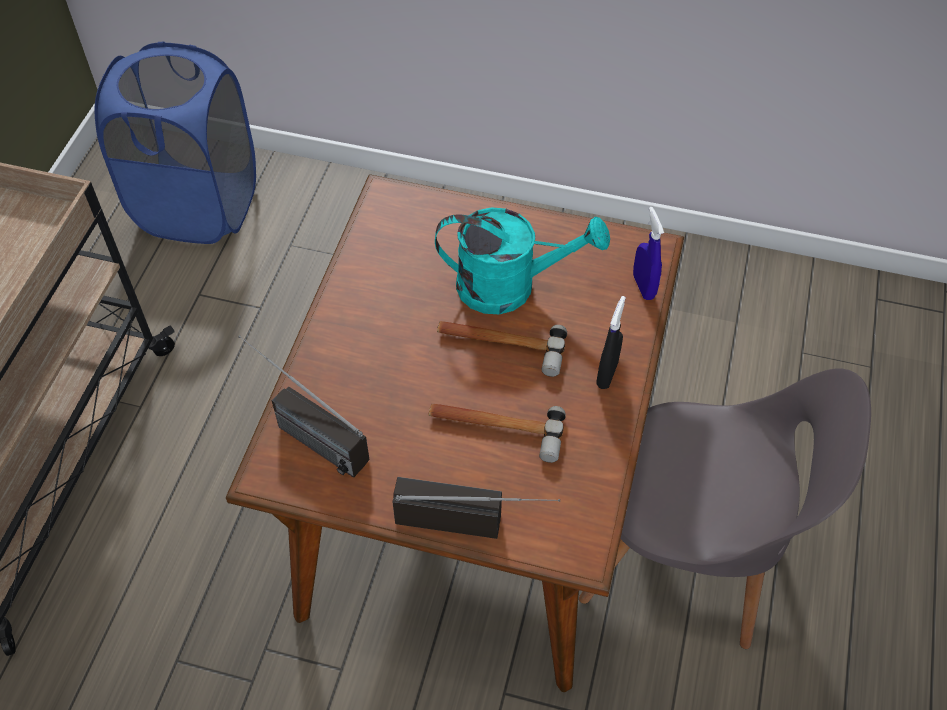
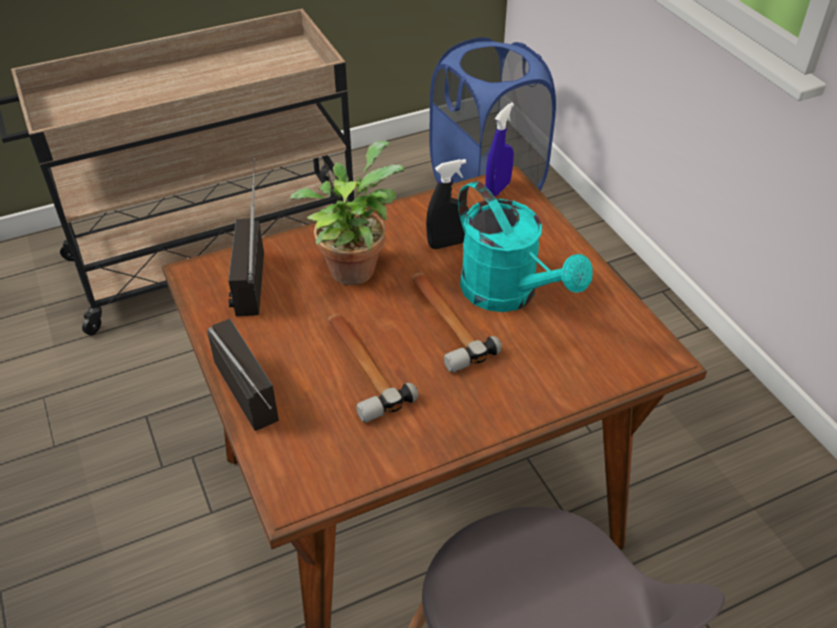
camera: 50 degrees right, 10 degrees down
(377, 360) = (353, 266): none -> potted plant
(607, 374) = (492, 405): black spray bottle -> black spray bottle (447, 243)
(643, 286) = (613, 374): blue spray bottle -> blue spray bottle (497, 189)

